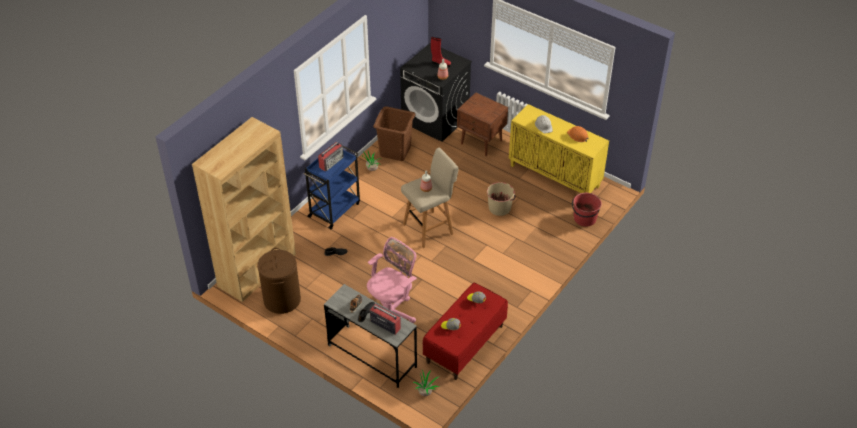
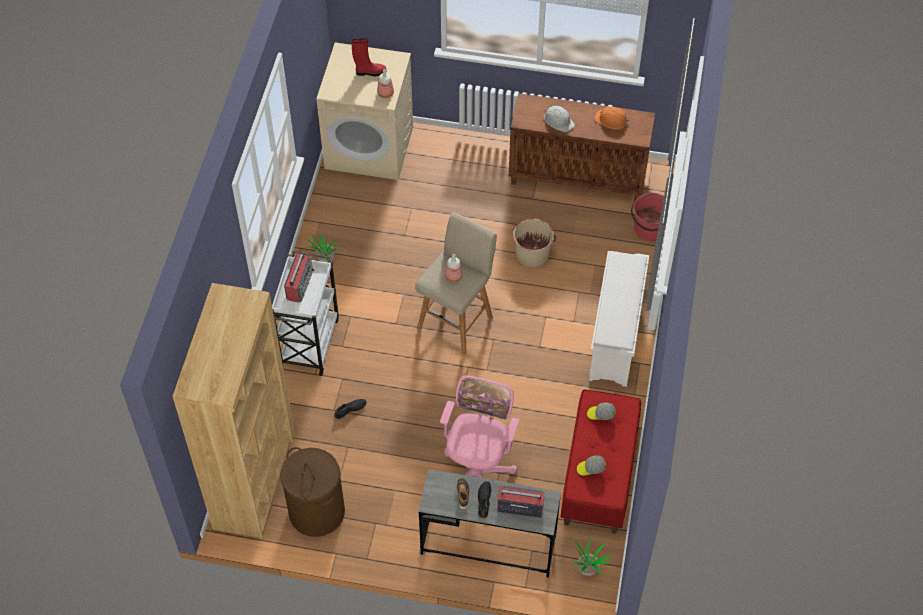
camera: 25 degrees left, 10 degrees up
(335, 209) = (309, 342): blue cart -> white cart
(395, 151) = (341, 218): brown laundry basket -> none
(435, 119) = (370, 147): black washing machine -> beige washing machine
(481, 142) = (453, 161): brown nightstand -> none
(524, 272) = (615, 338): none -> white shoe rack
(555, 176) = (578, 178): yellow cabinet -> brown cabinet

